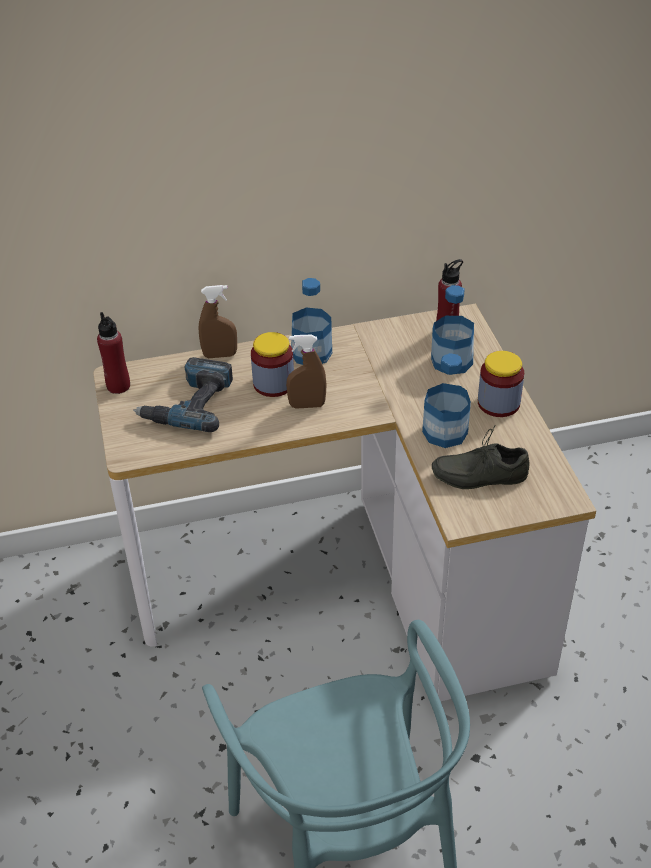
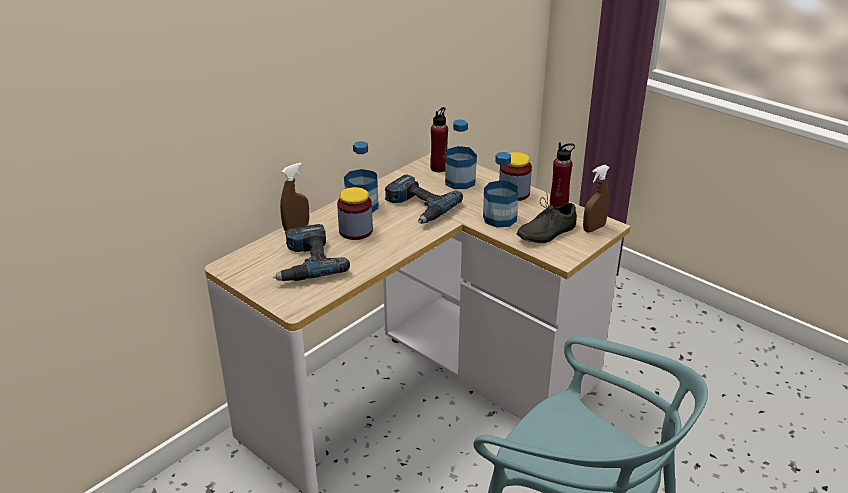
camera: 35 degrees left, 10 degrees down
(118, 386) = (237, 271): red bottle -> red bottle (558, 205)
(307, 405) = (393, 235): brown spray bottle -> brown spray bottle (593, 228)
(369, 378) = (418, 207): none -> power drill

